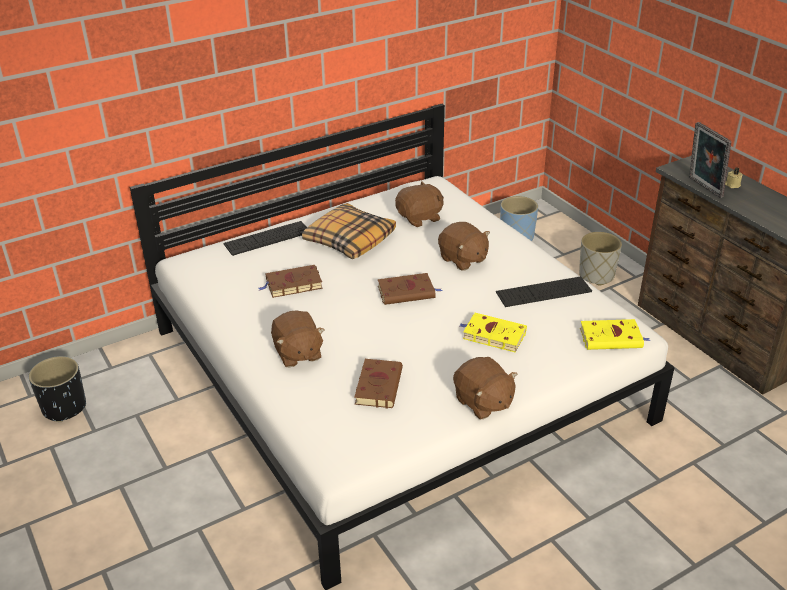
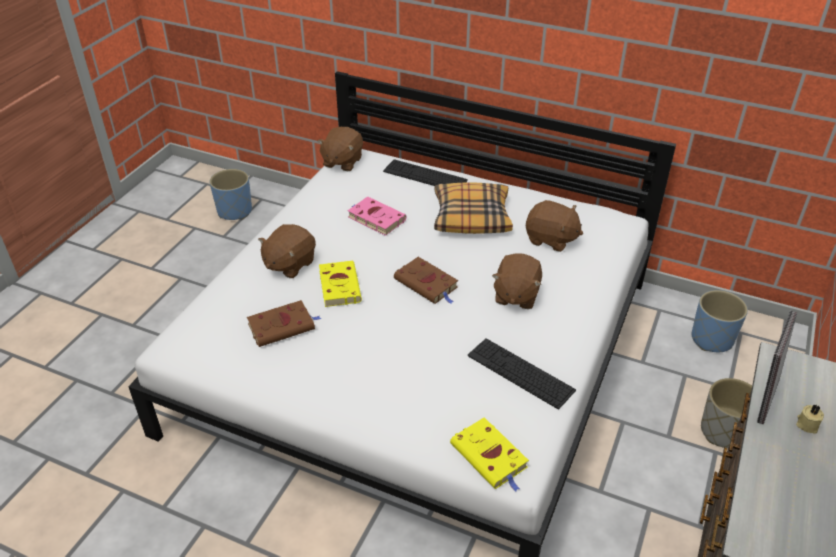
camera: 55 degrees right, 5 degrees up
(64, 408) = (234, 211): black planter -> blue planter
(292, 284) = (375, 218): brown book -> pink book
(483, 402) = (310, 401): brown plush toy -> brown plush toy (342, 162)
(492, 335) = (415, 366): yellow book -> yellow book (339, 285)

